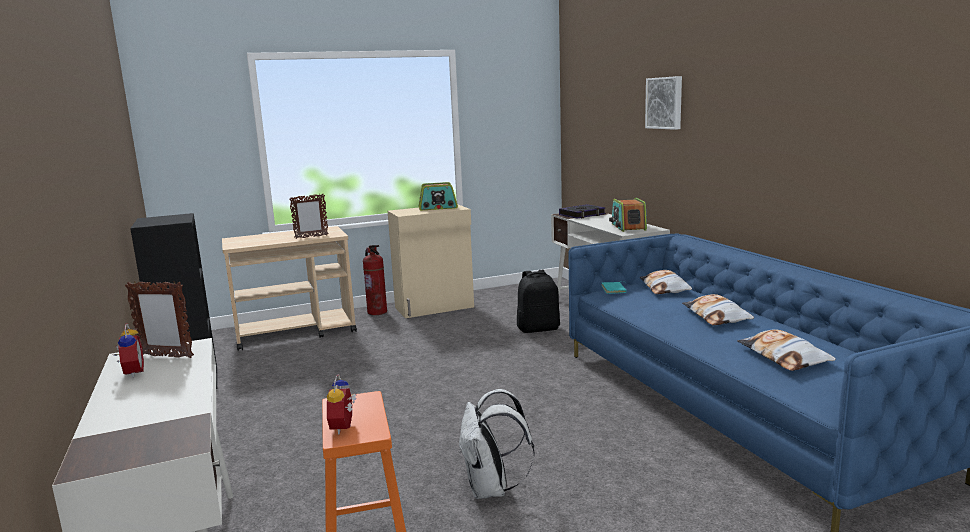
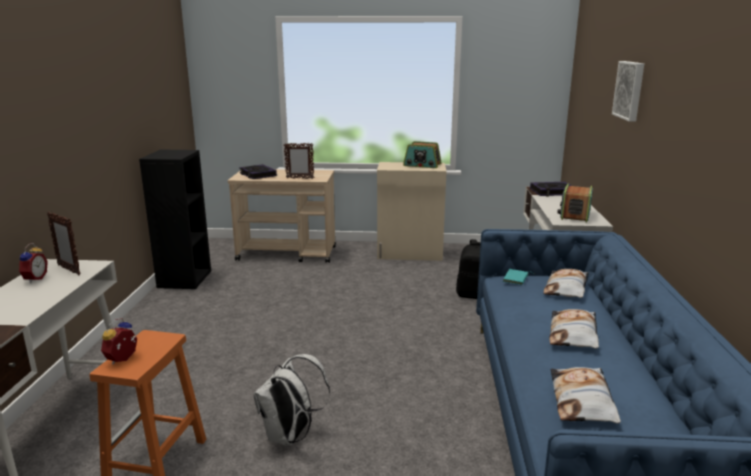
camera: 25 degrees right, 5 degrees up
(253, 240) = (257, 175): none -> book
(377, 312) = (361, 248): fire extinguisher -> none

